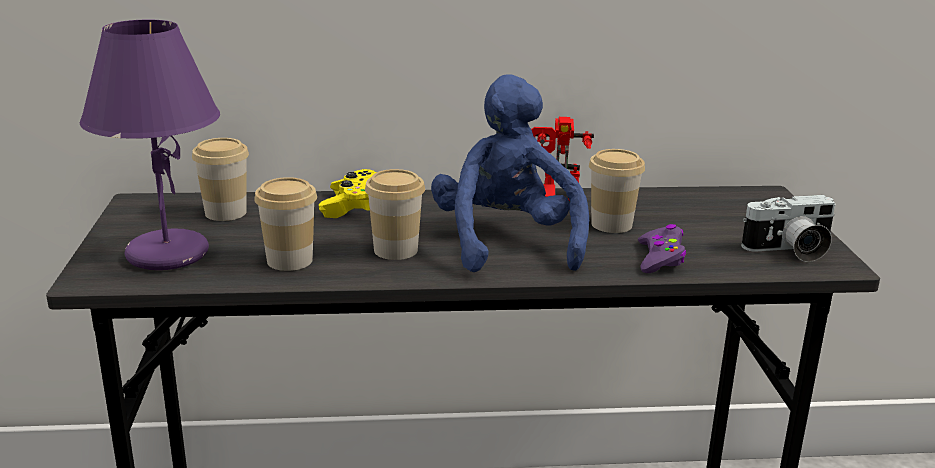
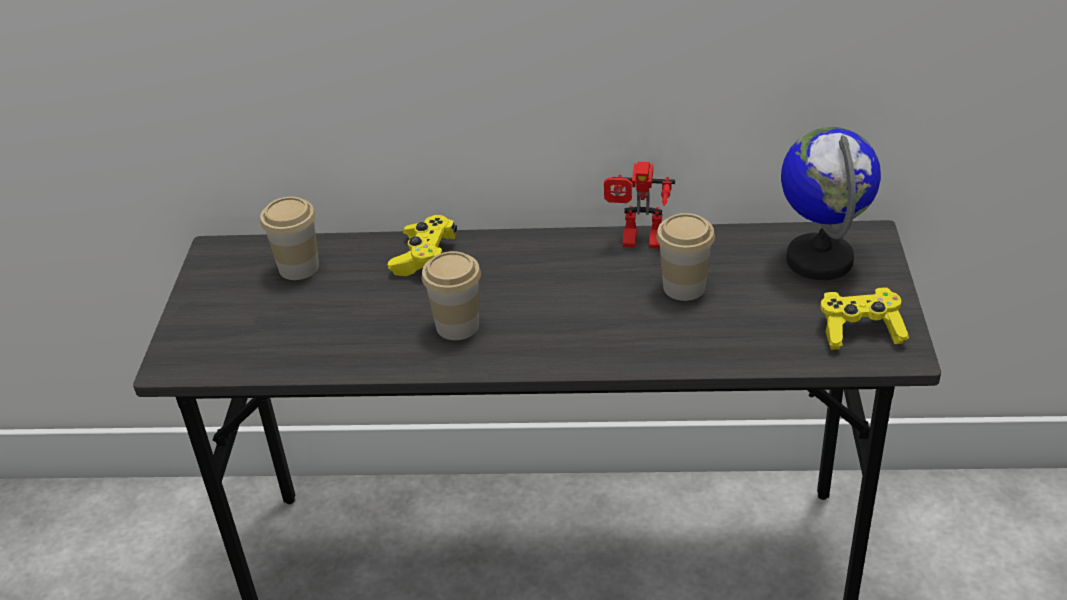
camera: 10 degrees right, 15 degrees up
(166, 254) = (240, 329): purple table lamp -> none
(289, 260) = (354, 340): cup -> none
(506, 242) = (569, 315): blue plush toy -> none
(660, 258) = (720, 341): purple game controller -> none
(730, 207) = (820, 259): none -> globe
(790, 251) = (860, 330): camera -> yellow game controller

